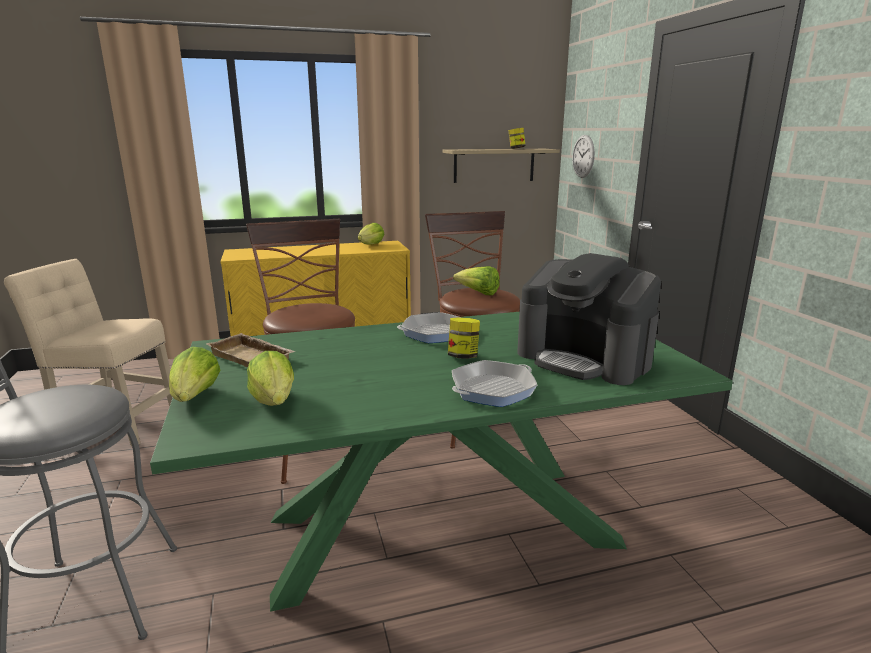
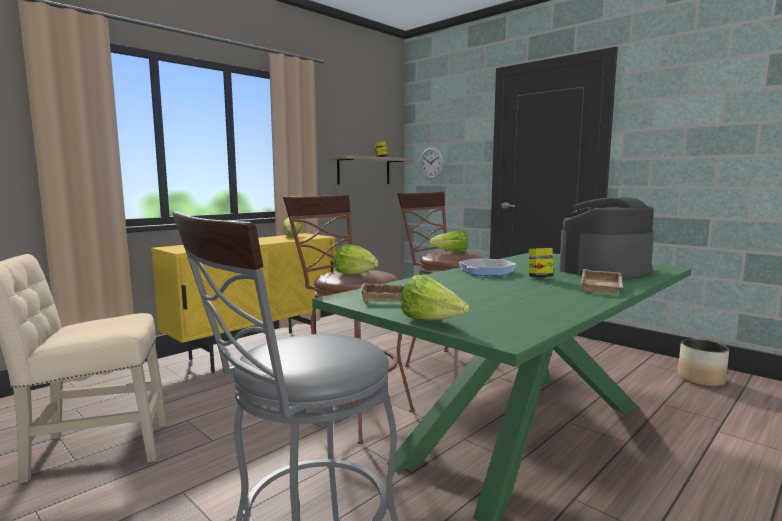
camera: 30 degrees left, 10 degrees down
(274, 401) = (494, 313): lettuce -> lettuce (354, 274)
(492, 389) = (603, 287): frying pan -> beige tray
(584, 358) = (604, 270): coffee machine -> coffee machine turned 135 degrees clockwise
(794, 540) = (701, 379): none -> planter

